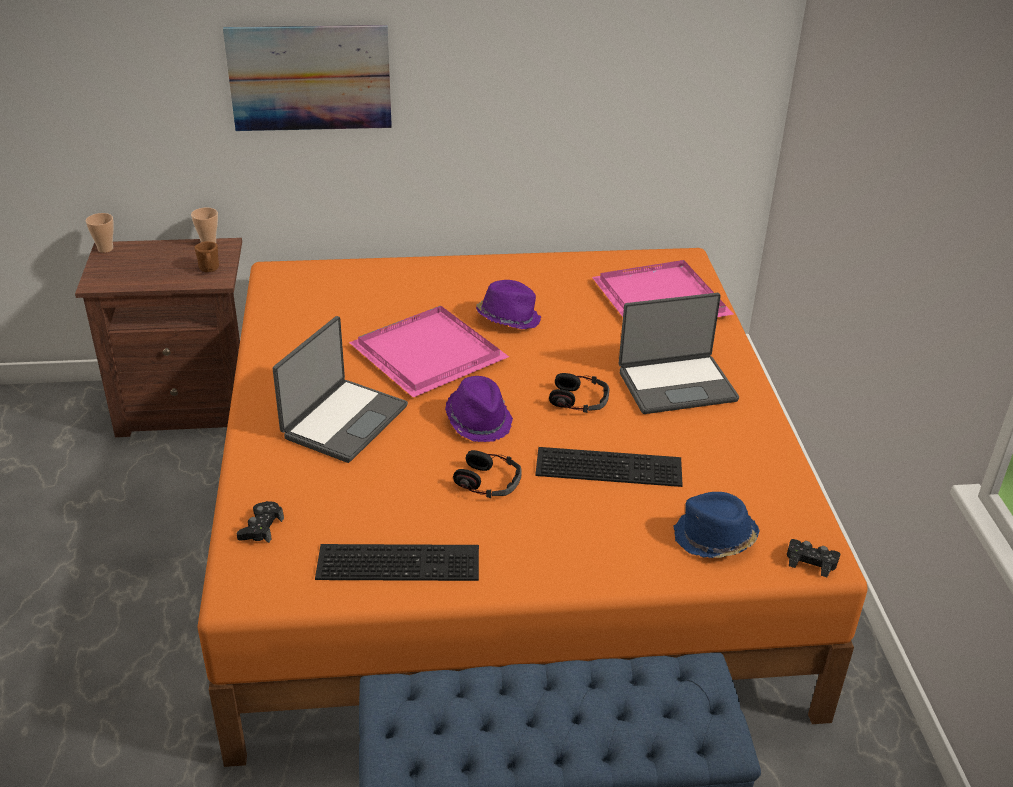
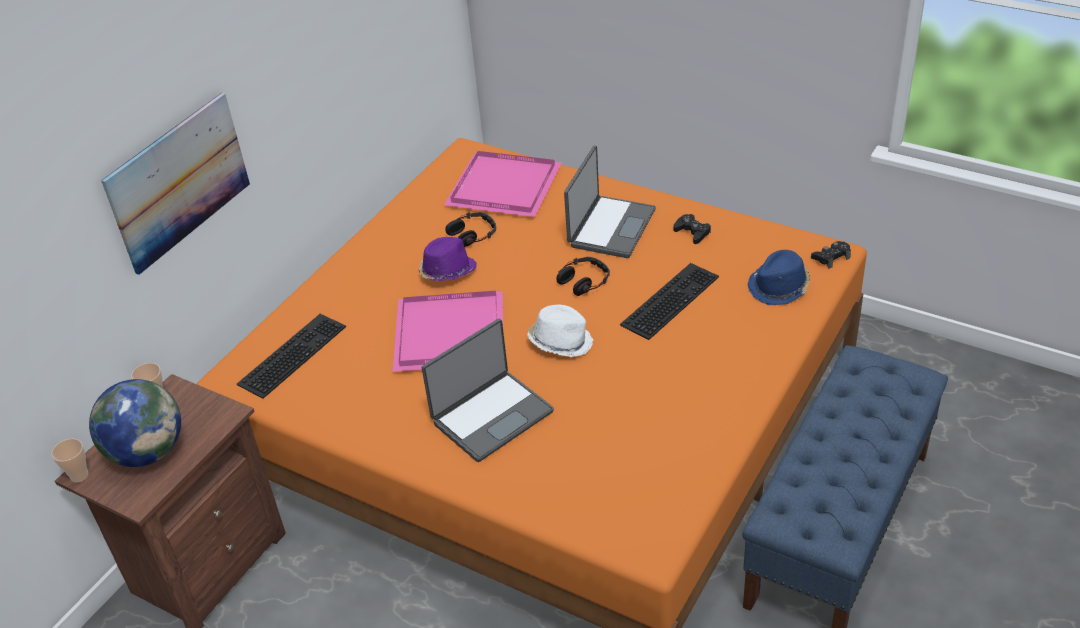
camera: 50 degrees left, 5 degrees up
(149, 264) = (148, 452): none -> globe
(209, 269) = (205, 413): brown mug -> none
(261, 528) = (583, 512): black game controller -> black game controller (692, 232)
(343, 421) = (491, 416): laptop -> laptop turned 75 degrees clockwise
(400, 560) = (683, 447): keyboard -> keyboard (291, 353)
(479, 421) = (560, 341): purple hat -> white hat
(489, 481) = (635, 366): headphones -> headphones (472, 234)

